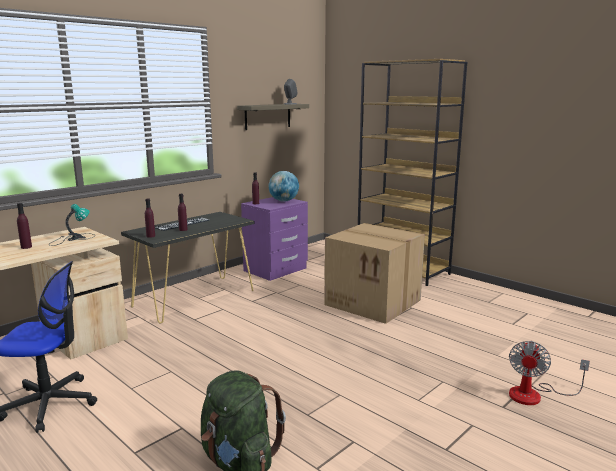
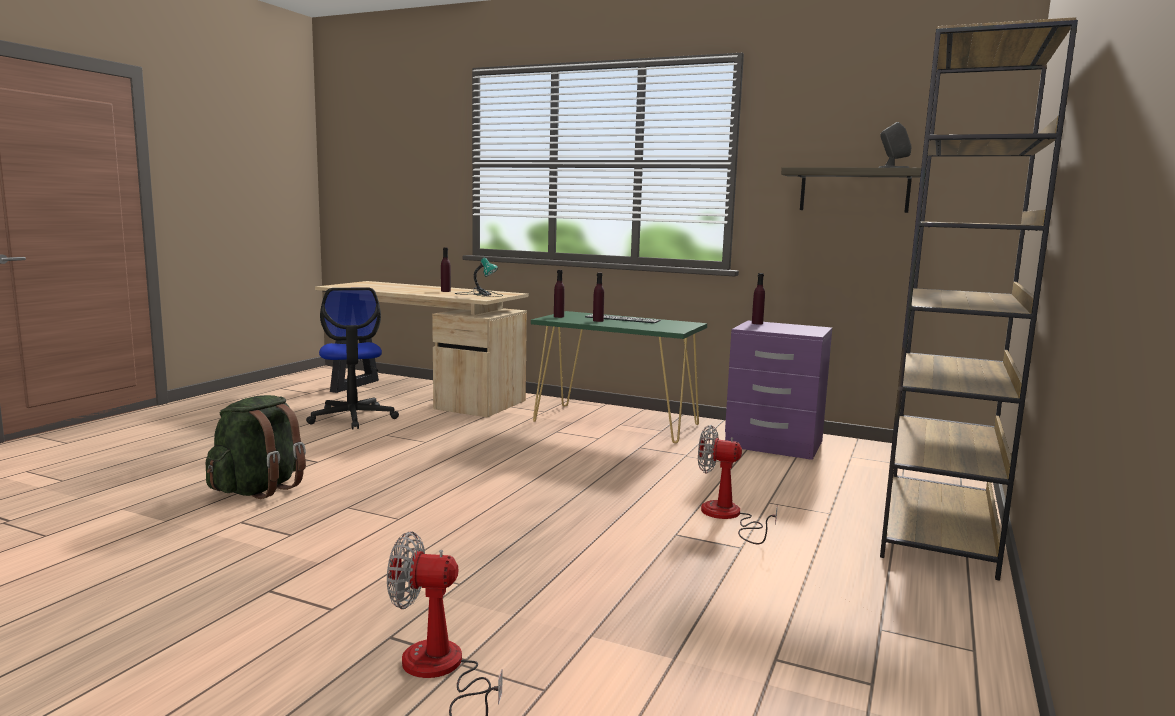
camera: 70 degrees right, 5 degrees down
(195, 298) = (616, 423): black console table -> green console table
(283, 201) = (799, 330): globe -> none
(374, 302) = (728, 517): cardboard box -> fan

